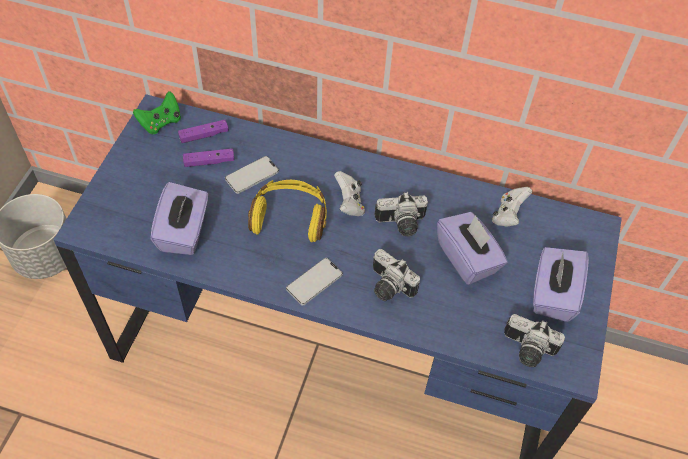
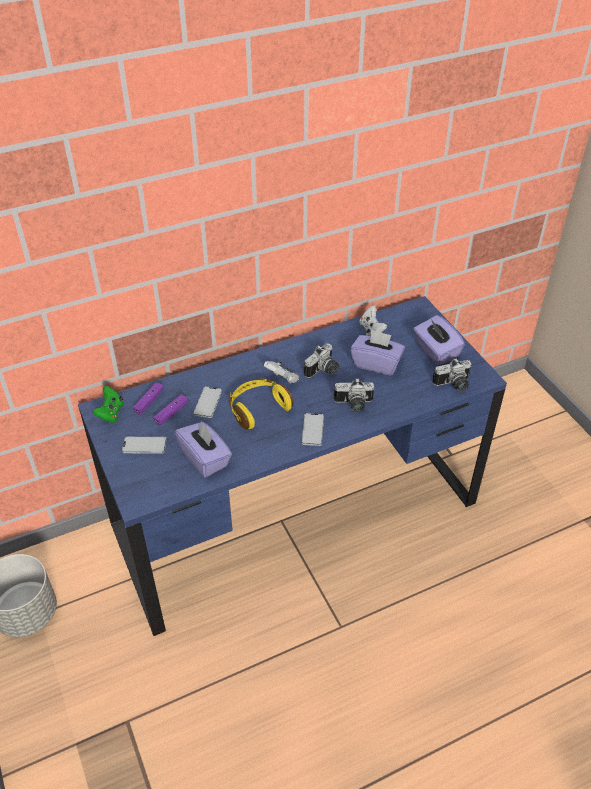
camera: 40 degrees left, 10 degrees down
(150, 177) = (144, 446): none -> phone

